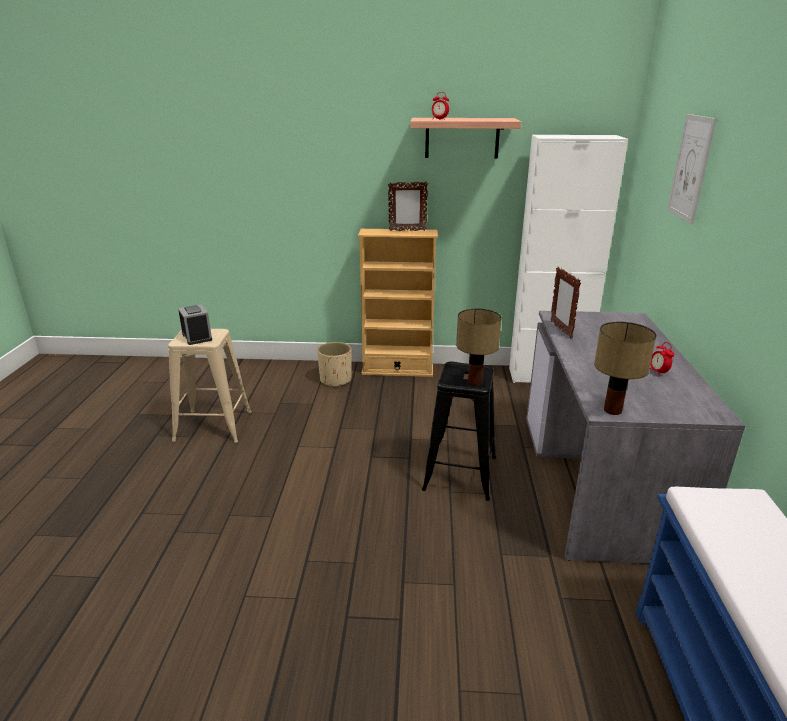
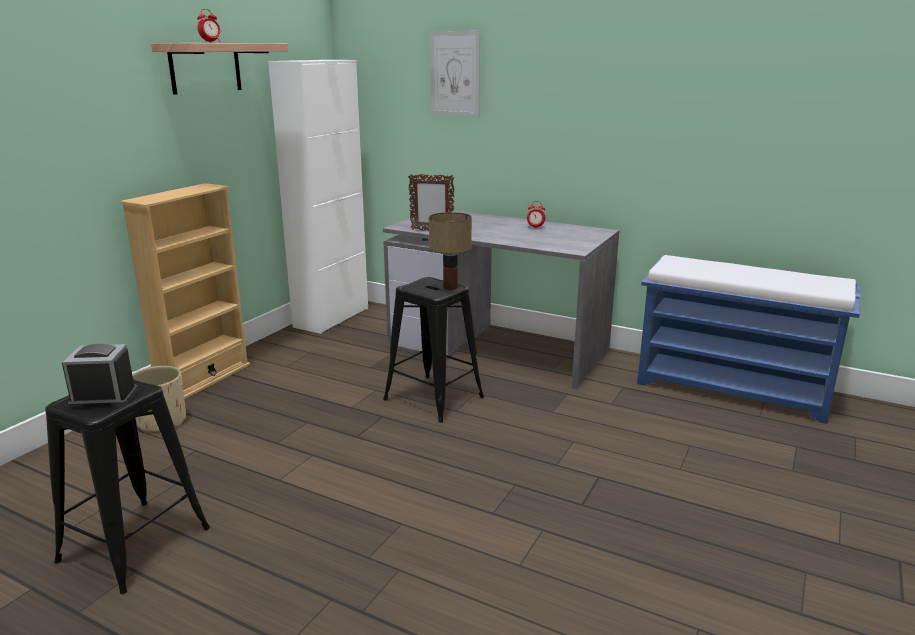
camera: 65 degrees left, 5 degrees down
(214, 426) = (135, 544): beige stool -> black stool
(407, 230) = (183, 189): picture frame -> none
(613, 411) = (577, 248): table lamp -> none

